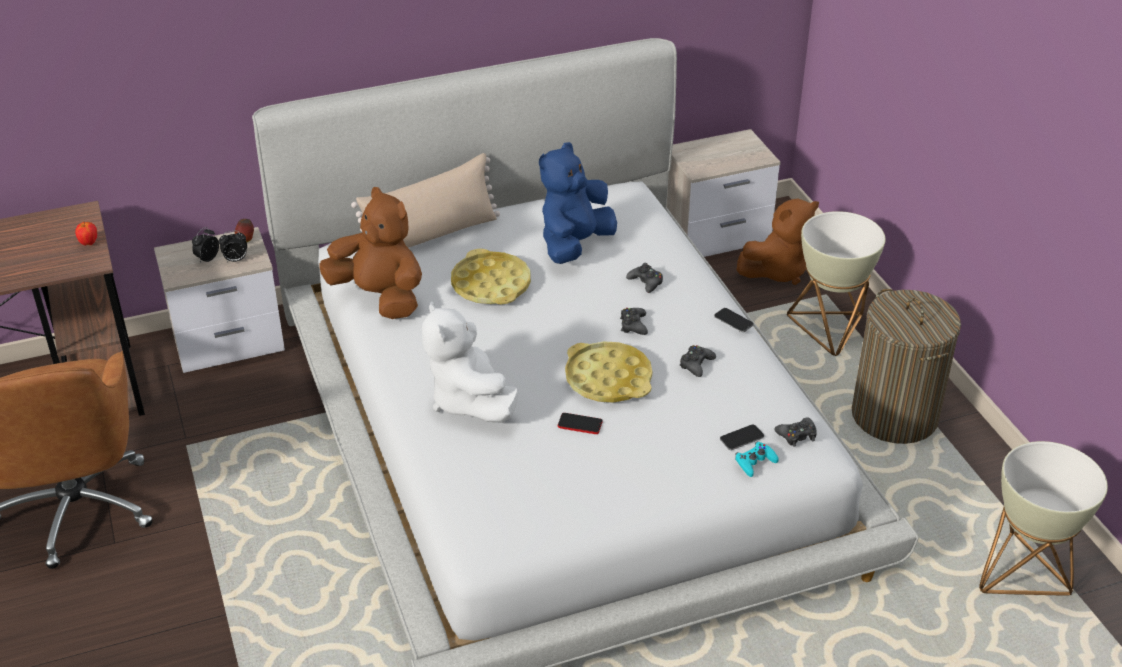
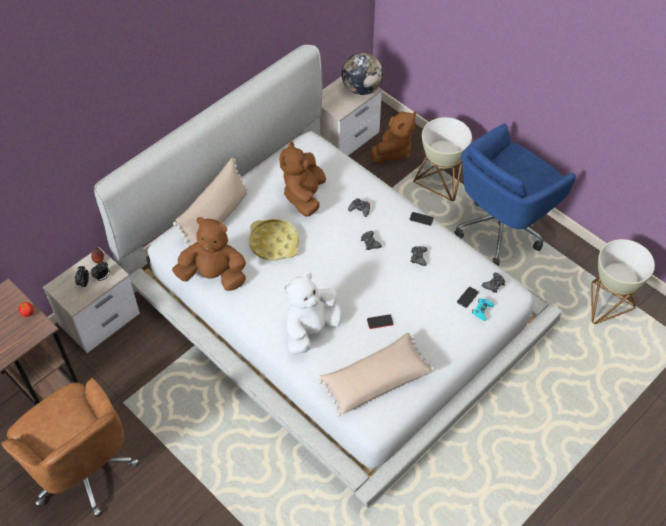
camera: 25 degrees left, 15 degrees up
(469, 401) = (311, 330): white plush toy -> white plush toy turned 90 degrees clockwise
(521, 495) = (375, 380): none -> beige pillow
(574, 245) = (304, 196): blue plush toy -> brown plush toy
(608, 379) = (377, 285): yellow tray -> none
(749, 154) = (361, 88): none -> globe
(894, 415) = (502, 229): laundry basket -> blue office chair

